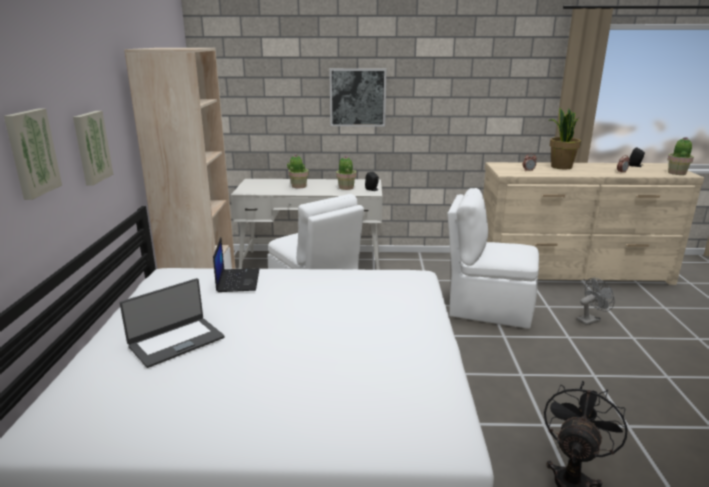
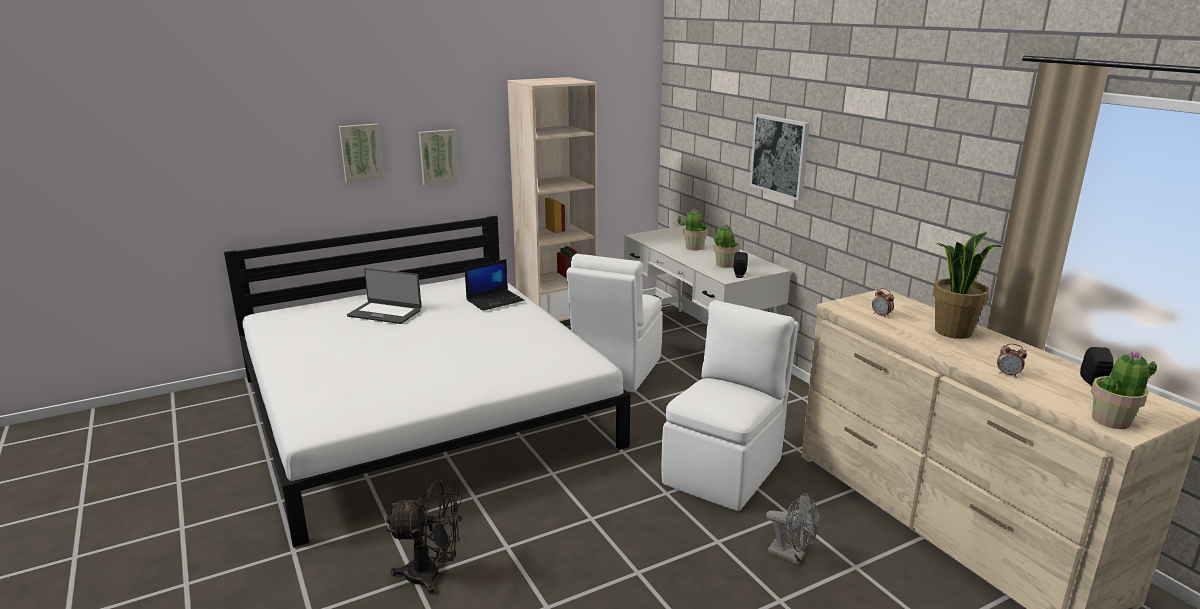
camera: 60 degrees right, 0 degrees up
(488, 308) = (725, 470): white chair -> white chair turned 45 degrees clockwise

